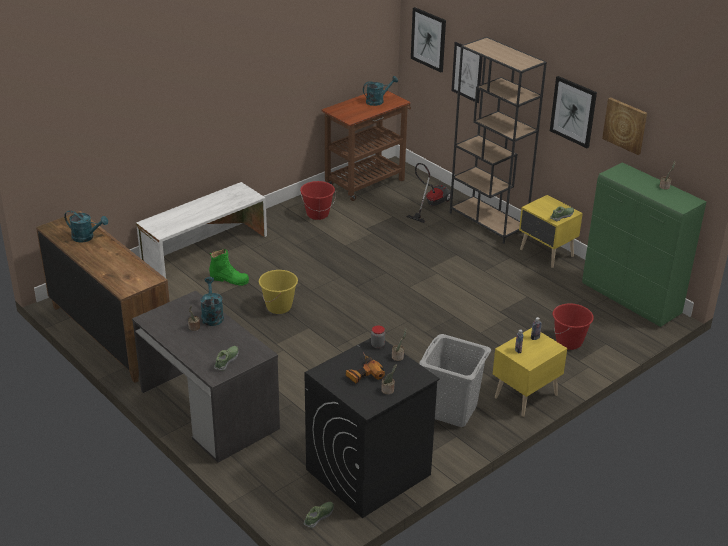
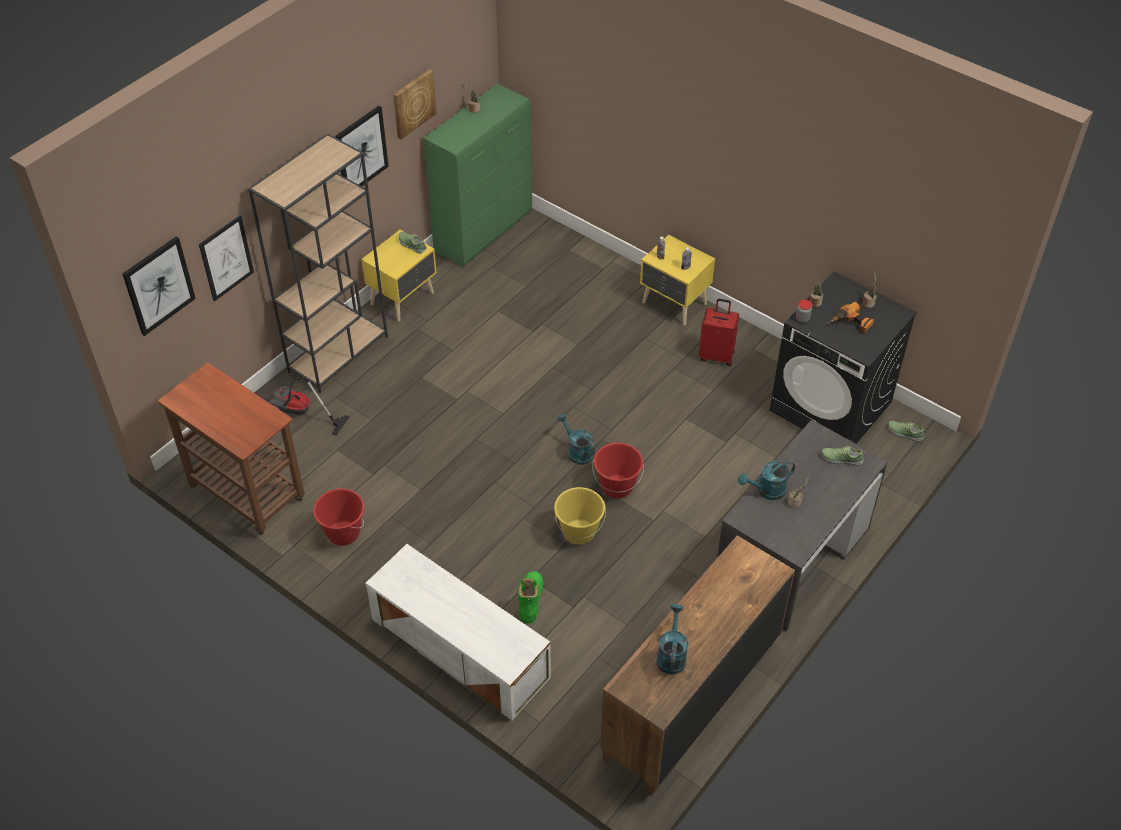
camera: 100 degrees left, 15 degrees up
(378, 101) = (207, 398): turquoise watering can -> turquoise watering can (577, 452)
(451, 410) = (716, 355): grey laundry basket -> red suitcase
(569, 342) = (574, 276): red bucket -> red bucket (617, 486)

